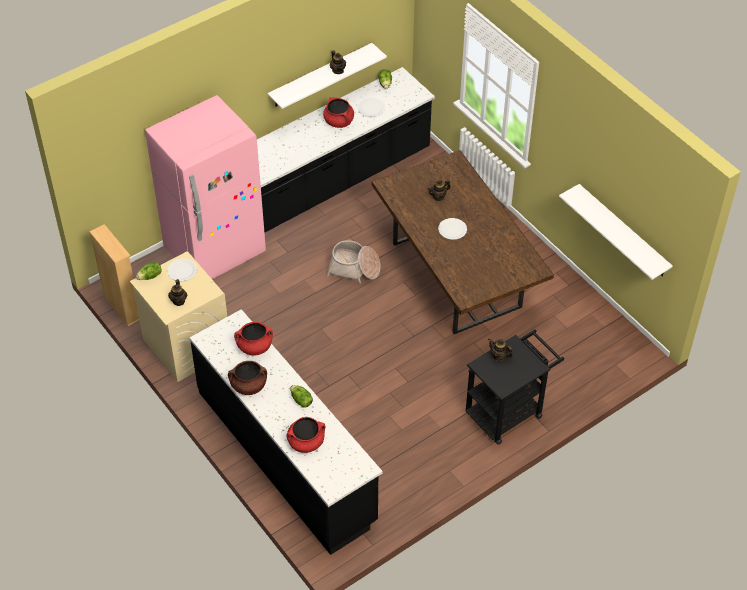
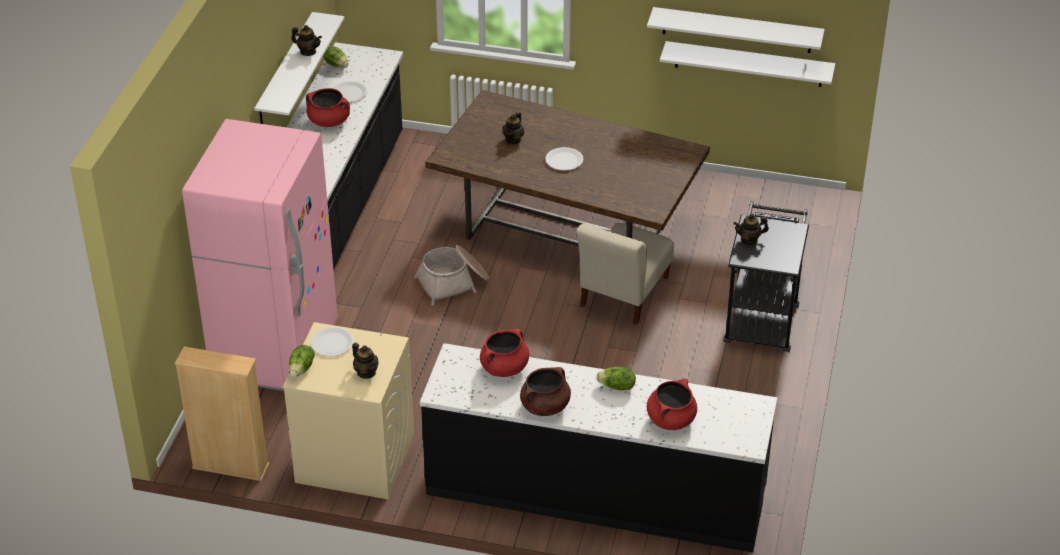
camera: 40 degrees left, 10 degrees down
(442, 339) = (622, 294): none -> beige chair
(619, 203) = (737, 30): none -> white shelf

